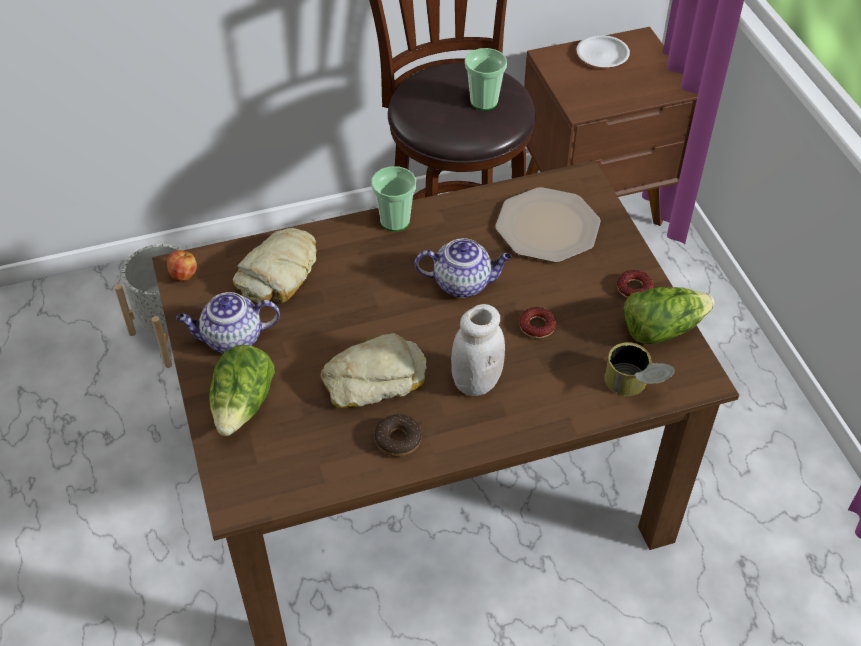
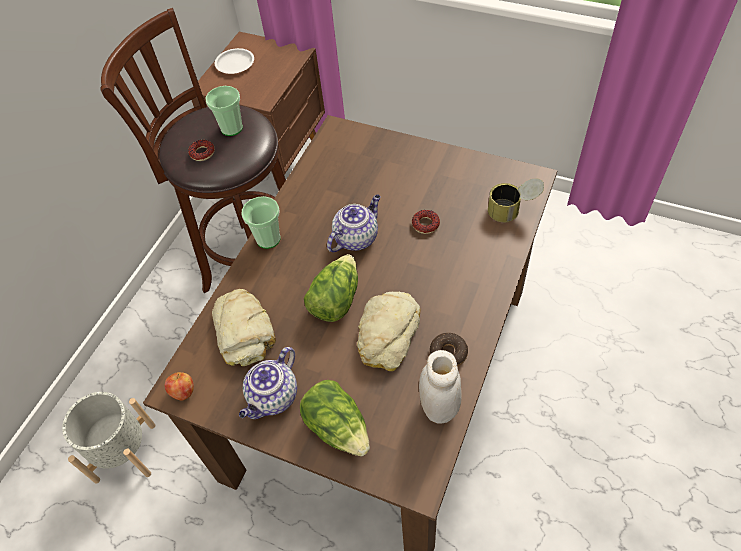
camera: 45 degrees left, 5 degrees up
(476, 382) = (440, 282): white jar -> white jar (439, 407)
(547, 226) = (354, 168): plate -> none
(634, 288) = (441, 162): donut -> donut (202, 153)
(661, 328) = (481, 170): lettuce -> lettuce (335, 299)

